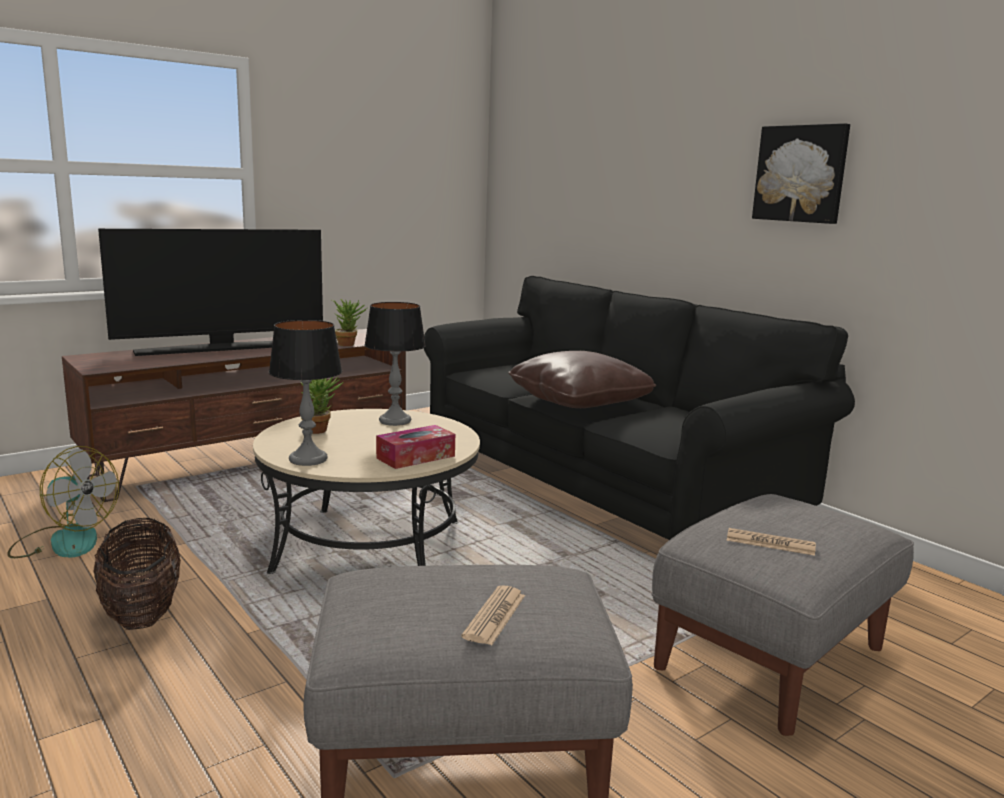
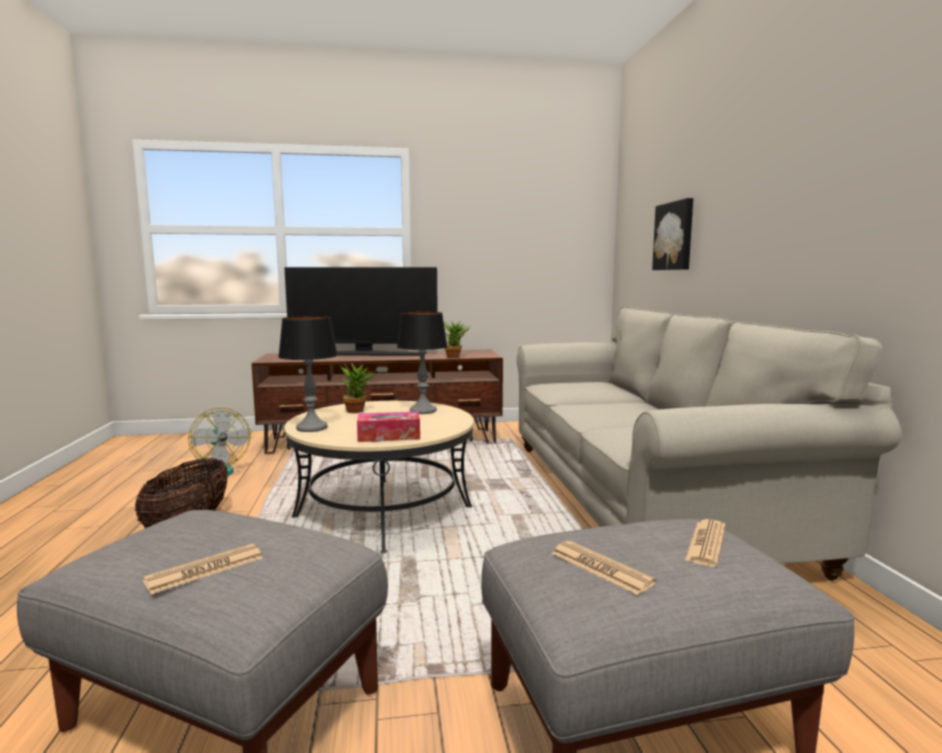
camera: 30 degrees right, 5 degrees down
(579, 402) = (604, 412): brown pillow -> none
(602, 485) = (640, 498): black sofa -> beige sofa
(801, 174) = (846, 169): picture -> picture (674, 236)
(805, 511) = (706, 543): none -> newspaper

